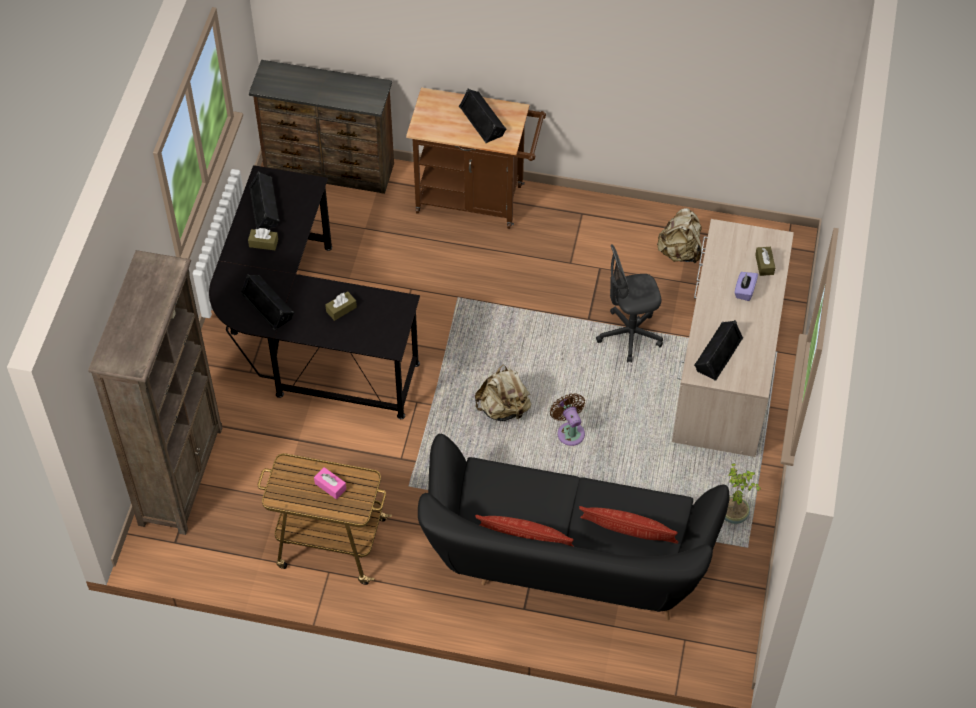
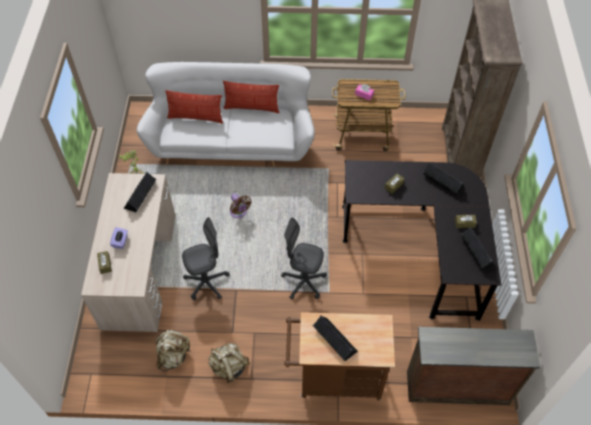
camera: 170 degrees right, 0 degrees up
(490, 316) = (303, 282): none -> grey office chair
(503, 409) = (282, 220): beige backpack -> beige backpack (229, 367)
(565, 563) = (232, 142): black sofa -> white sofa

